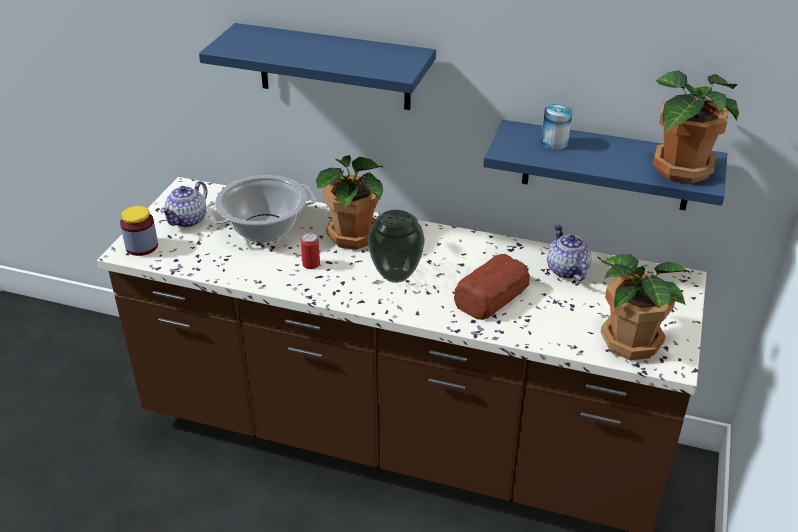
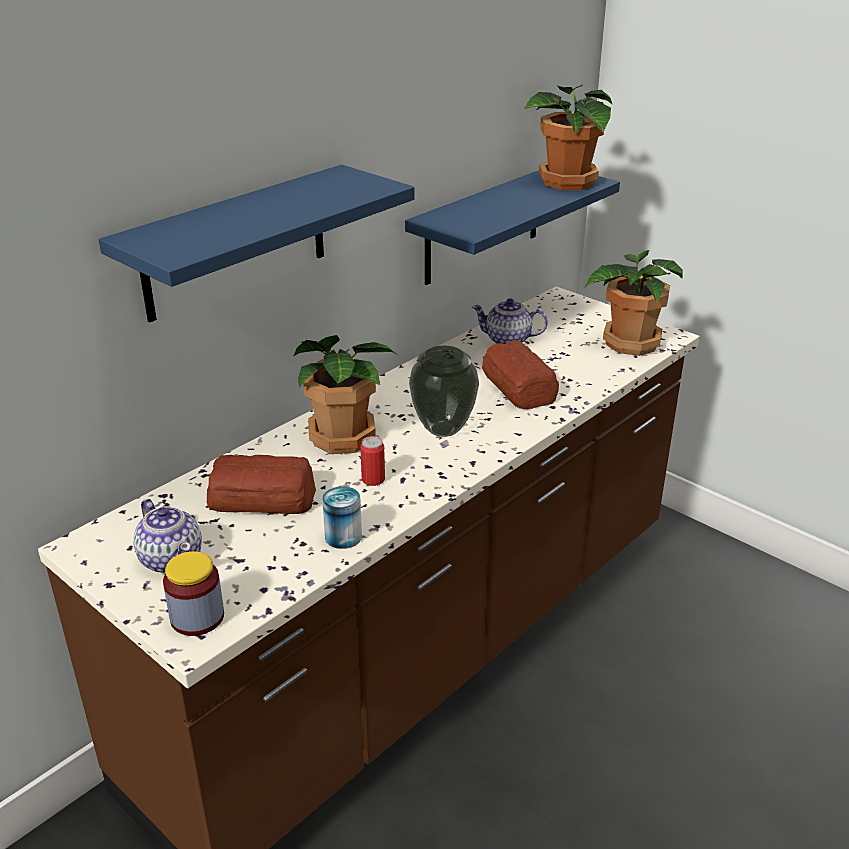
camera: 65 degrees left, 5 degrees down
(264, 228) = (260, 497): cooking pot -> bread
(554, 143) = (476, 211): can -> can (343, 537)

